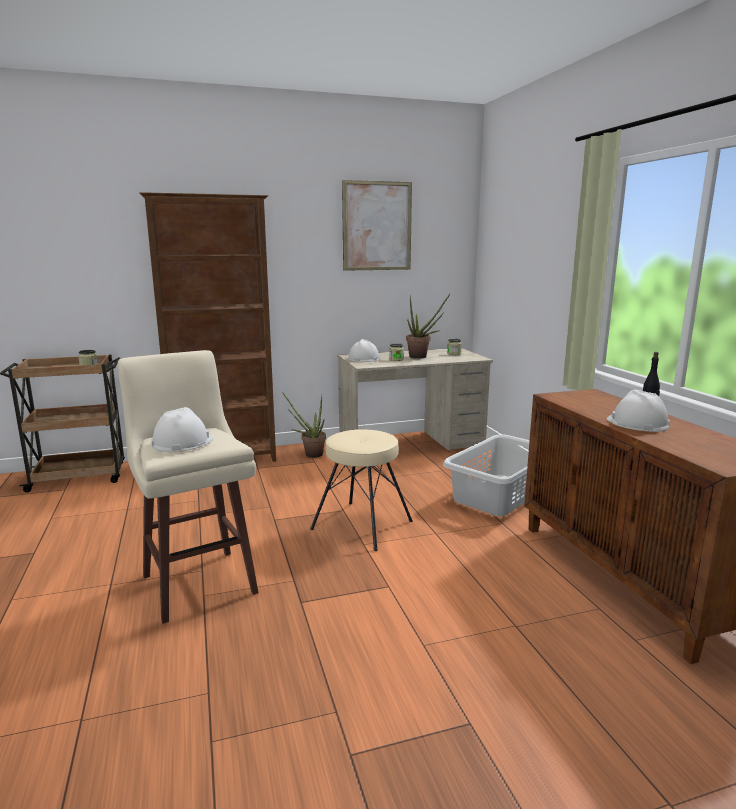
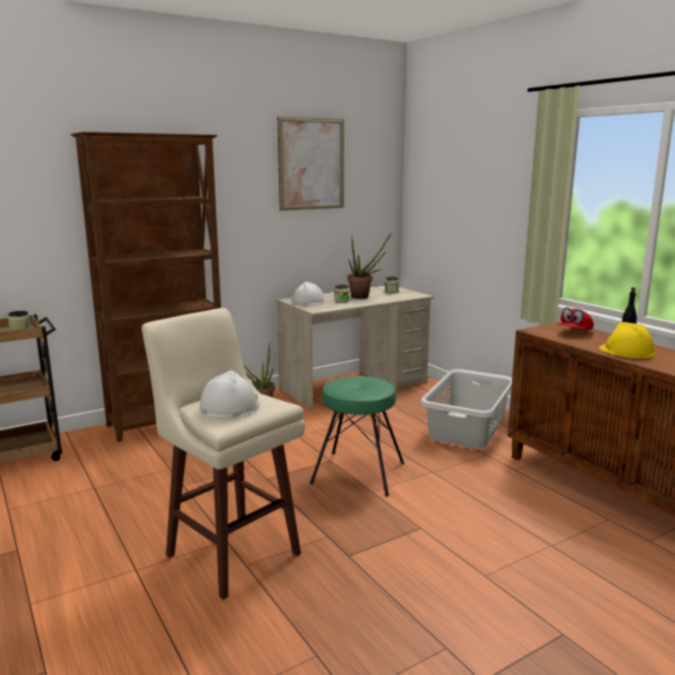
camera: 15 degrees left, 0 degrees up
(362, 524) = (358, 472): beige stool -> green stool
(596, 400) = (574, 332): none -> red cap
(637, 423) = (626, 351): white hard hat -> yellow hard hat

